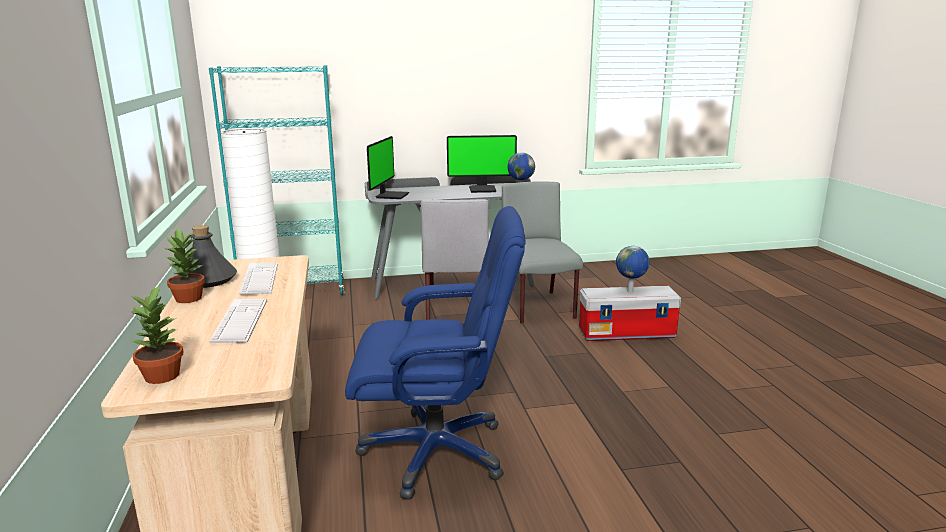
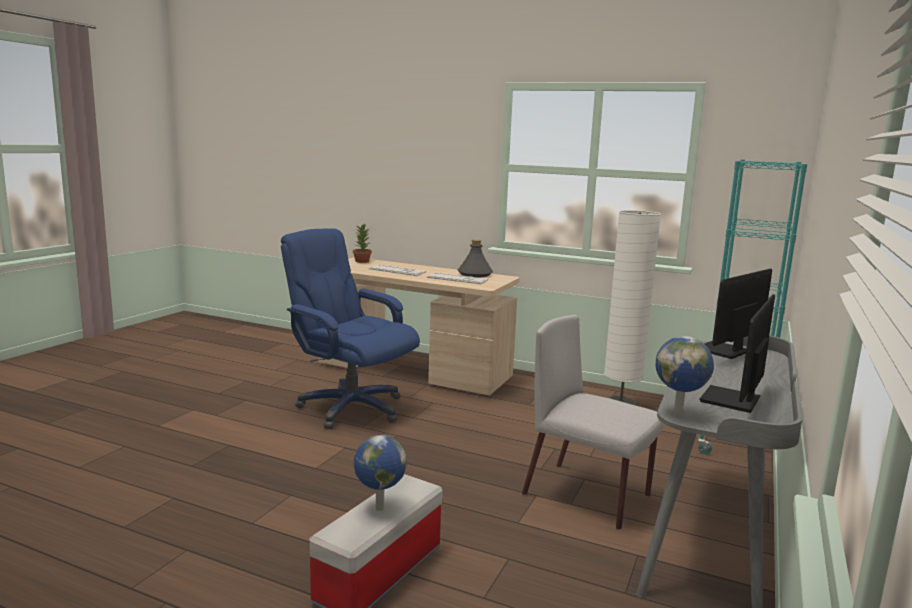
camera: 125 degrees right, 5 degrees down
(189, 298) = (448, 270): potted plant -> none
(390, 195) = (724, 351): monitor -> monitor turned 90 degrees clockwise
(437, 451) = (350, 408): blue office chair -> blue office chair turned 90 degrees clockwise
(538, 308) = (539, 552): grey chair -> none

